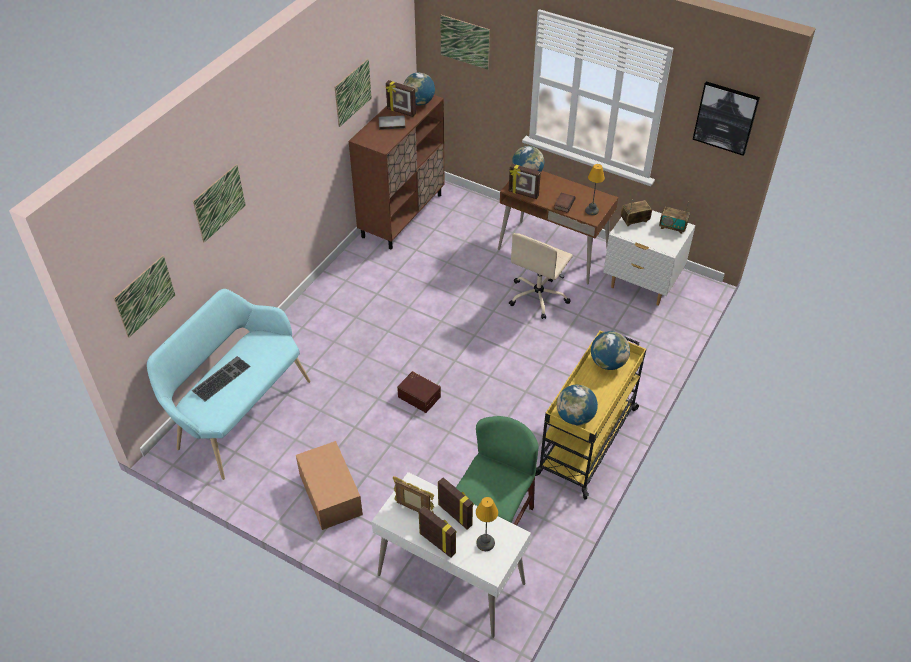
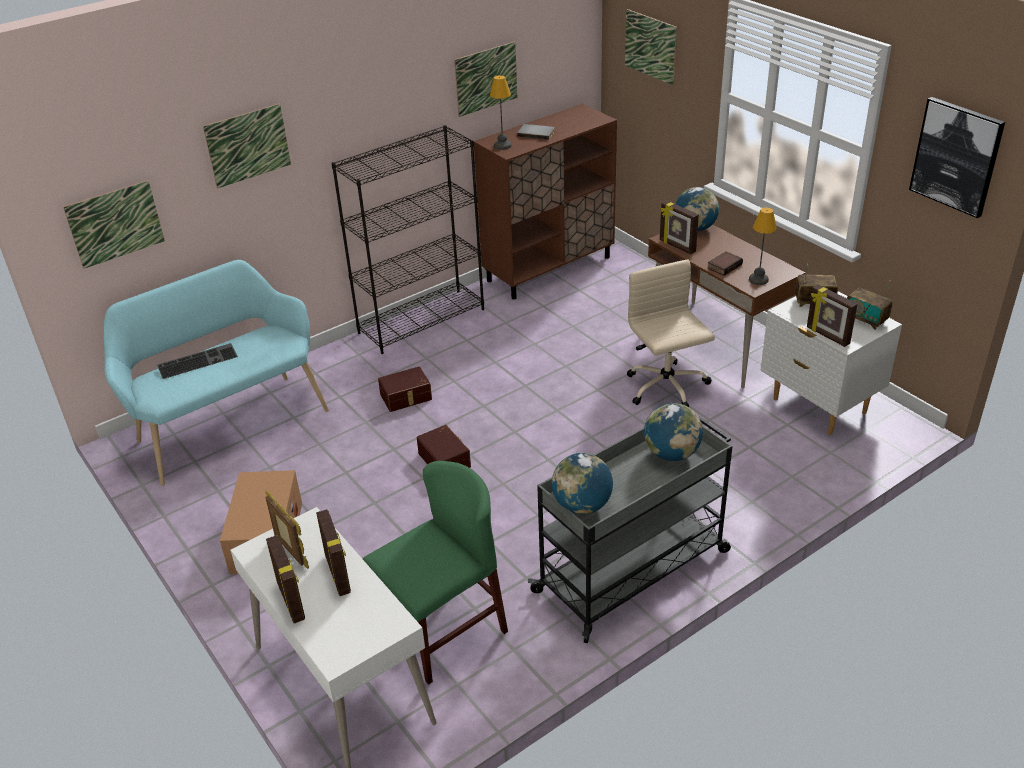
camera: 25 degrees right, 10 degrees down
(333, 285) = (422, 320): none -> black bookcase
(361, 354) = (406, 397): none -> brown storage box
(401, 112) = (555, 125): picture frame -> picture frame (827, 336)
(419, 102) = (584, 119): globe -> none
(486, 543) = (352, 621): table lamp -> table lamp (502, 146)
(538, 297) = (667, 387): beige office chair -> beige office chair turned 105 degrees clockwise
(587, 440) = (634, 570): yellow cart -> grey cart

